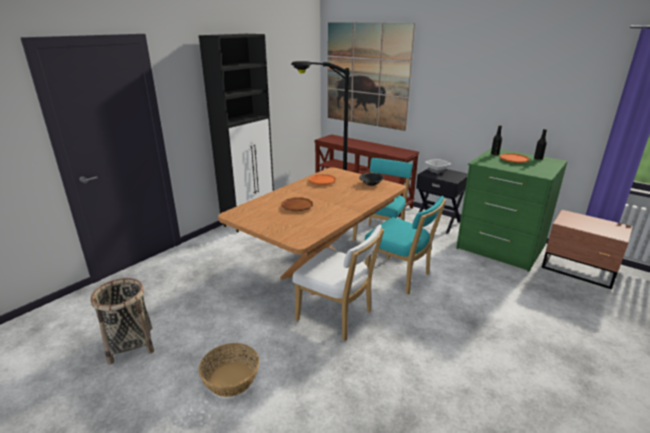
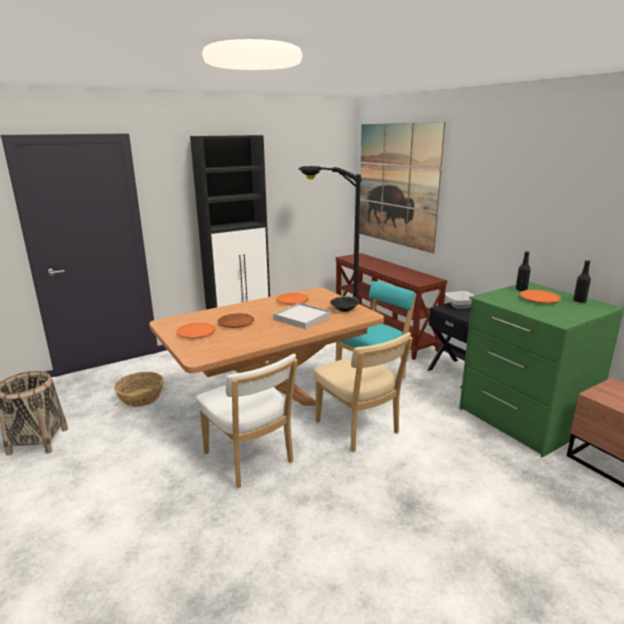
camera: 20 degrees right, 5 degrees down
(231, 379) = (95, 498): basket -> basket (141, 397)
(273, 220) = (196, 333): none -> orange plate
(346, 195) = (302, 318): none -> white tray
(400, 277) = (359, 429): turquoise chair -> beige chair

